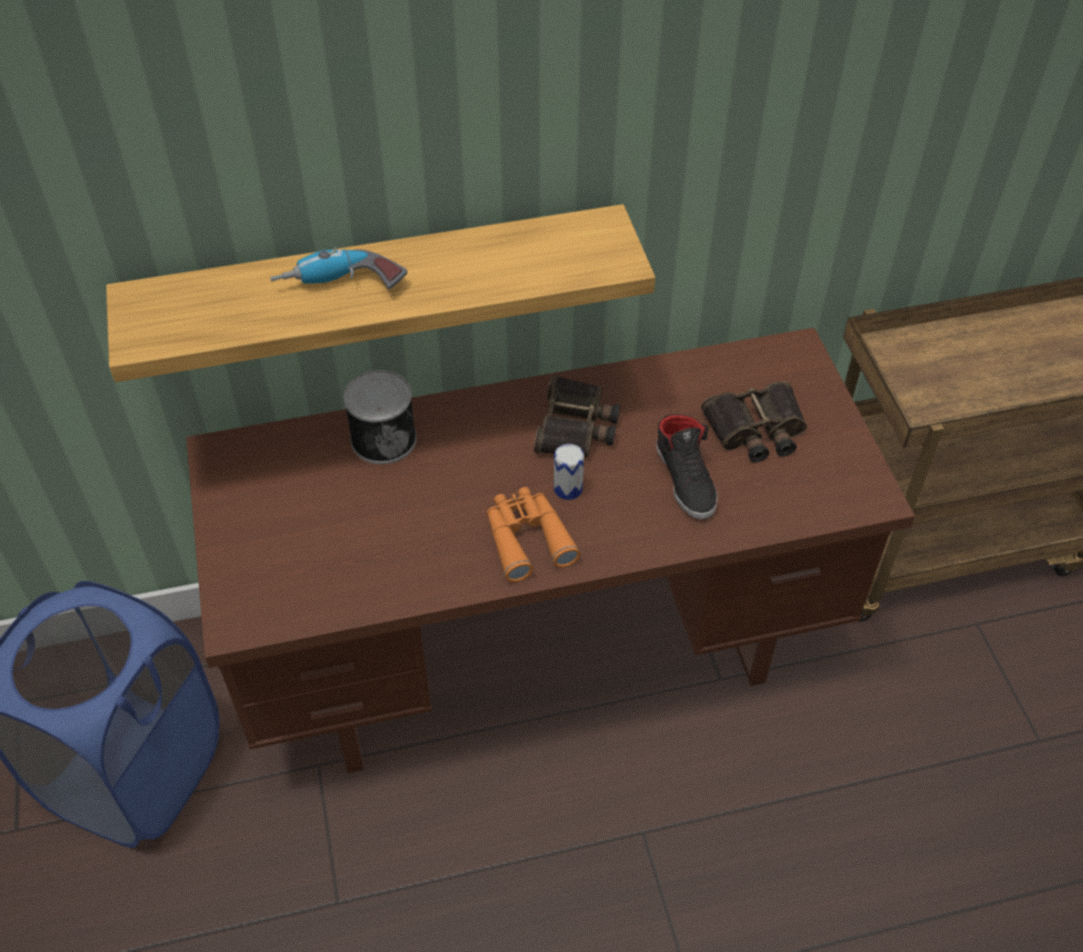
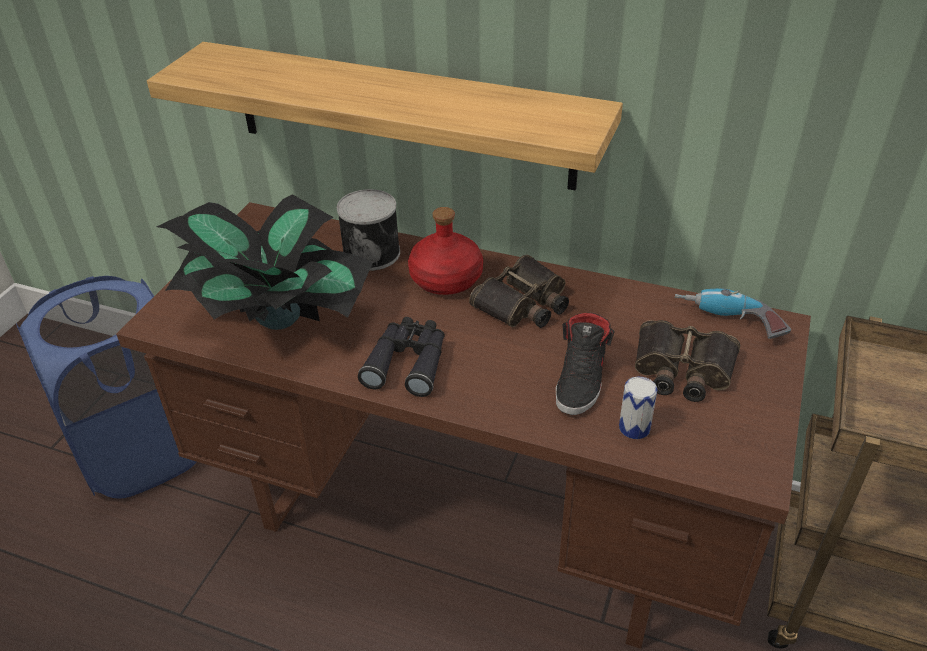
camera: 35 degrees right, 10 degrees down
(340, 286) = (343, 85): power drill -> power drill (728, 323)
(358, 555) = (277, 317): none -> potted plant
(483, 434) = (445, 279): none -> red bottle
(527, 538) = (408, 362): orange binoculars -> black binoculars
(568, 489) = (474, 342): can -> can (634, 428)

